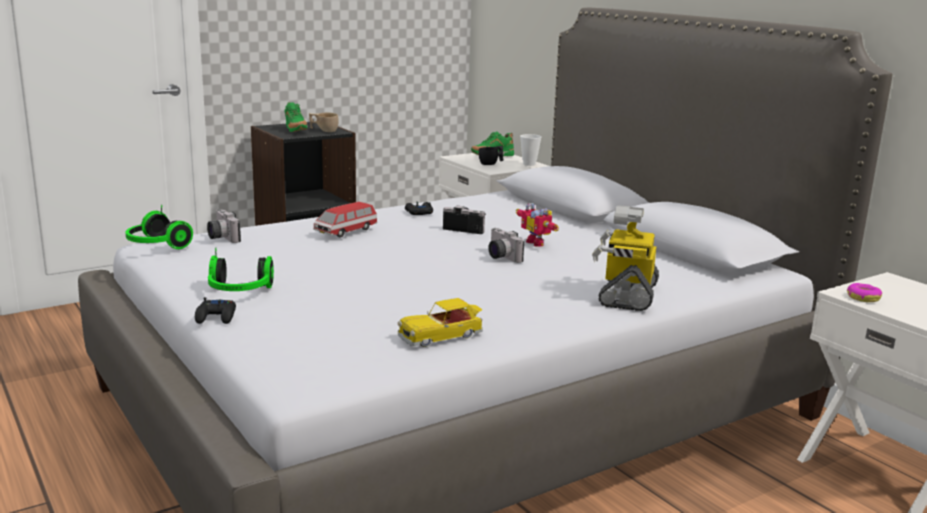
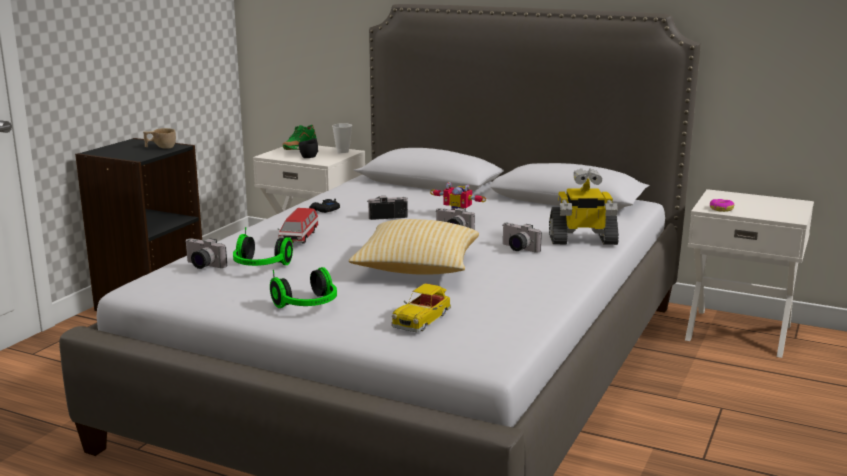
camera: 30 degrees left, 0 degrees up
(156, 245) = (152, 286): headphones -> headphones (260, 267)
(216, 317) = (330, 329): black game controller -> none
(295, 131) = (134, 152): green shoe -> none
(400, 283) = (416, 269): none -> pillow
(441, 336) = (518, 298): toy car -> toy car (422, 319)
(536, 287) = (517, 249): none -> camera
(626, 295) = (582, 240): toy robot -> toy robot turned 75 degrees counterclockwise

